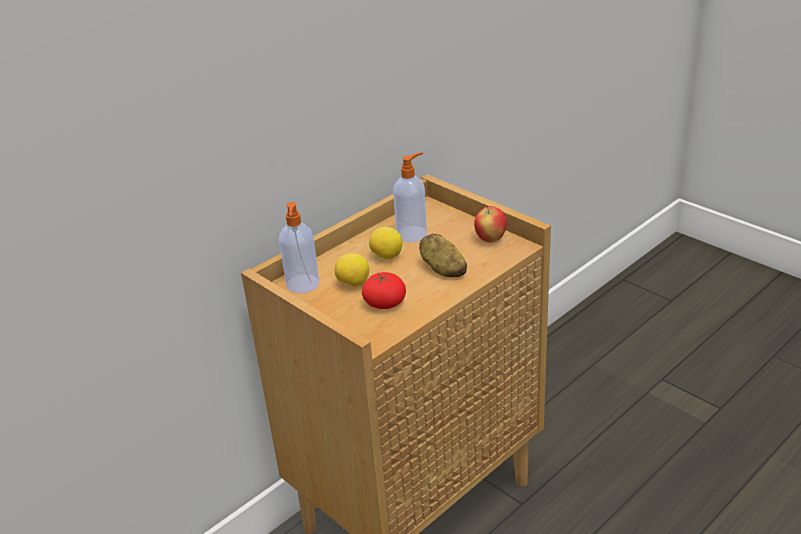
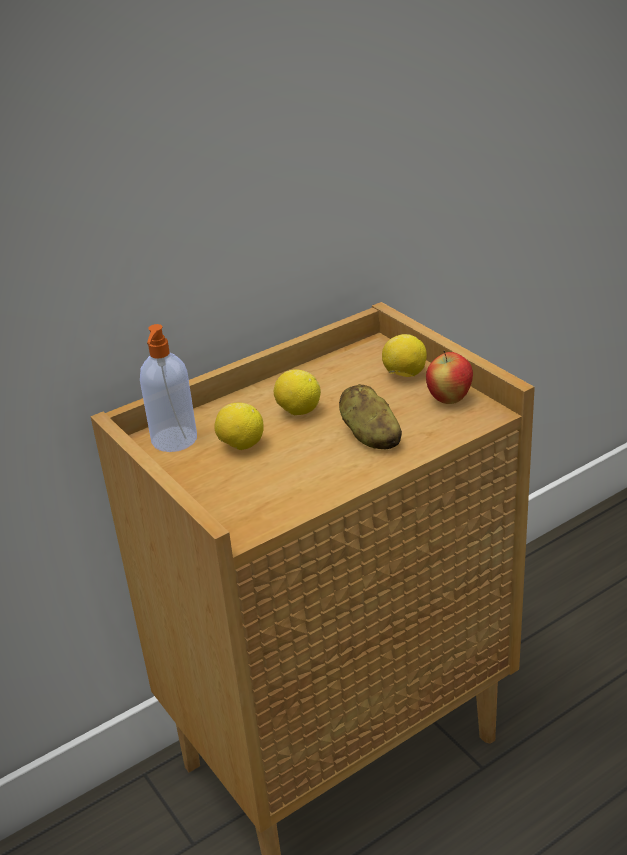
camera: 10 degrees right, 0 degrees up
(385, 303) = (275, 477): tomato -> none
(412, 234) = (343, 383): soap dispenser -> none
(454, 225) = (404, 375): none -> lemon

